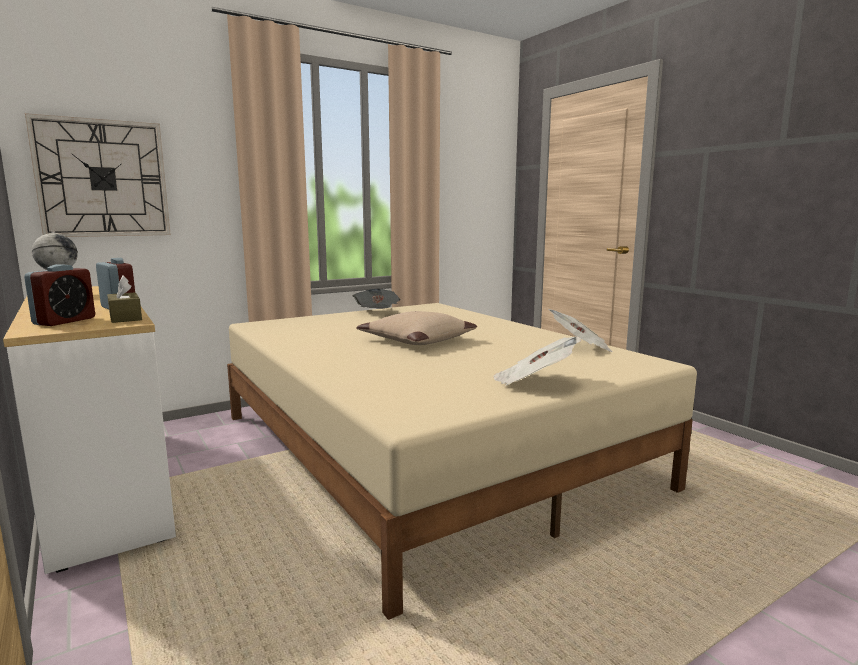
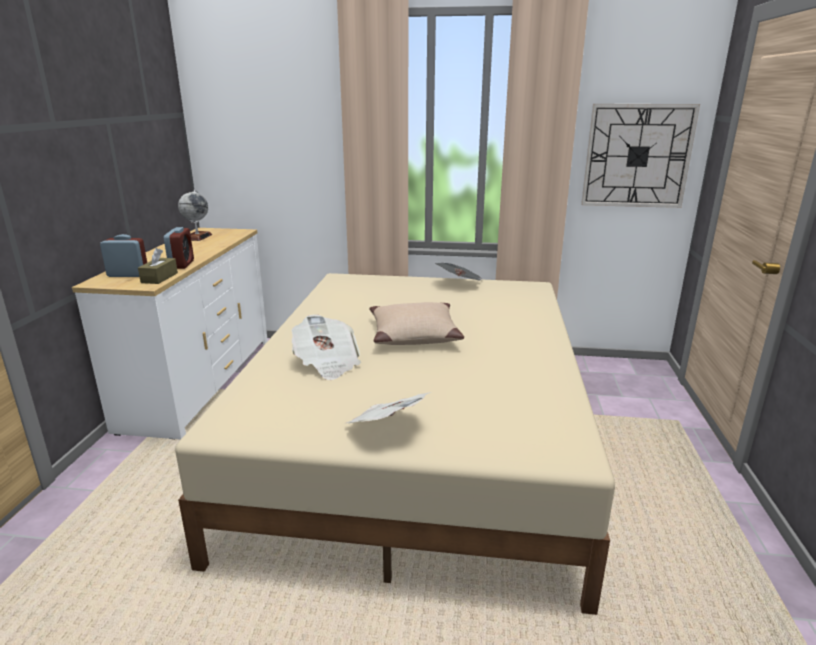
camera: 40 degrees right, 10 degrees up
(64, 321) = (128, 274): alarm clock -> alarm clock turned 150 degrees counterclockwise
(103, 179) = (246, 143): wall clock -> wall clock (637, 156)
(580, 347) = (543, 398): newspaper -> newspaper (327, 364)

